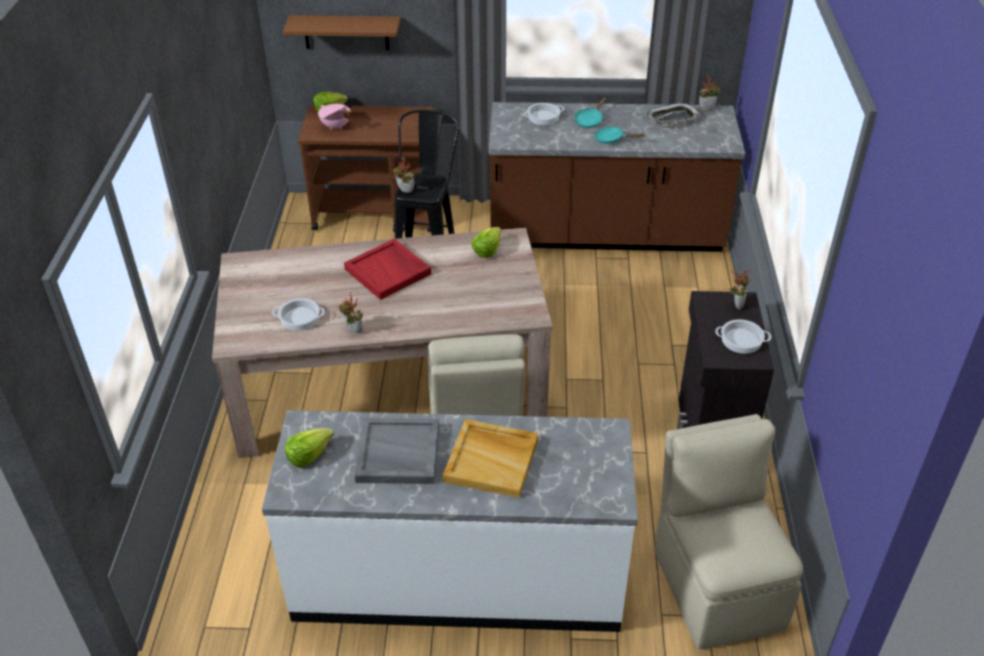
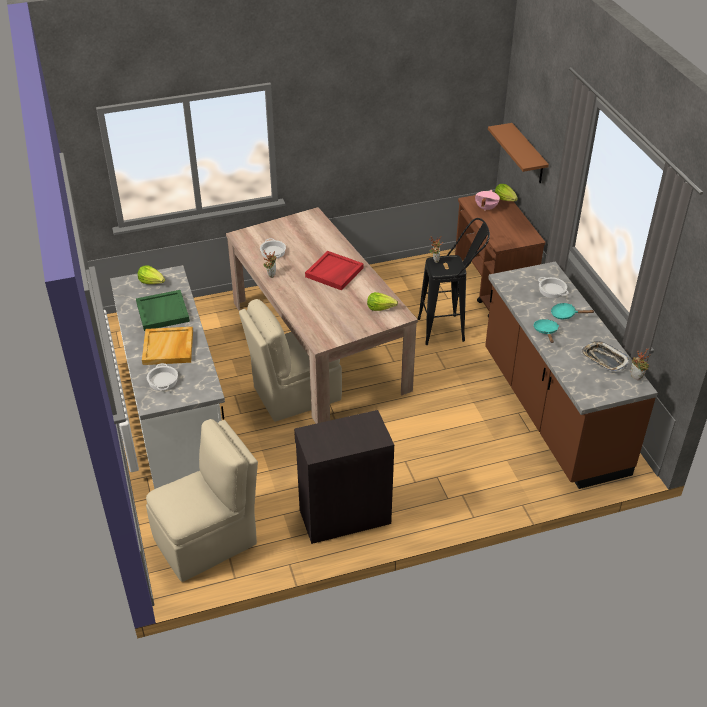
camera: 70 degrees right, 0 degrees up
(397, 454) = (162, 312): grey tray -> green tray
(736, 304) = (374, 435): potted plant -> none
(741, 340) = (332, 443): cooking pot -> cooking pot (162, 380)

